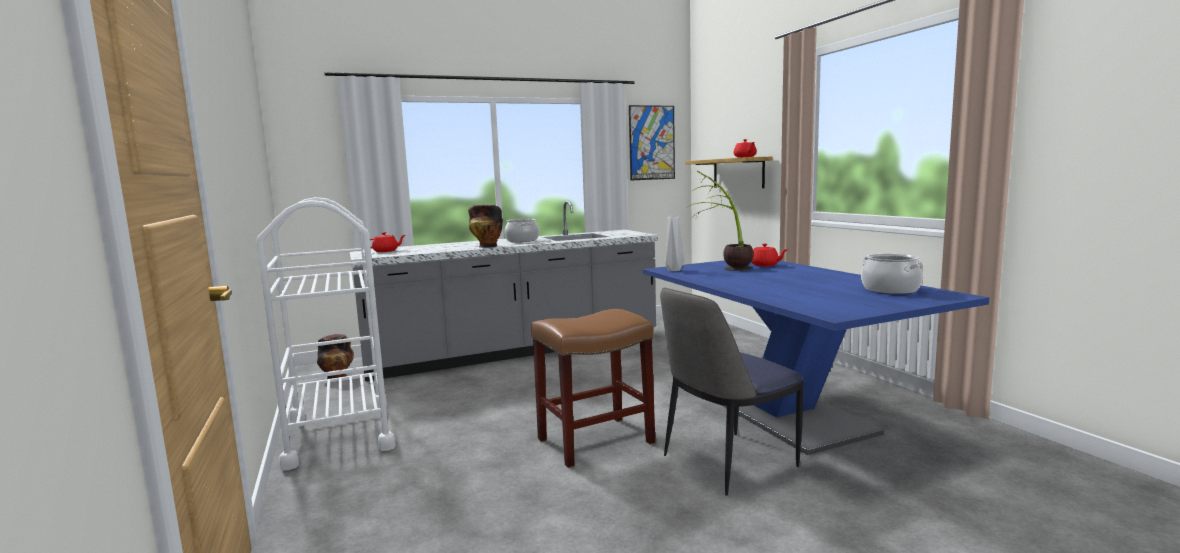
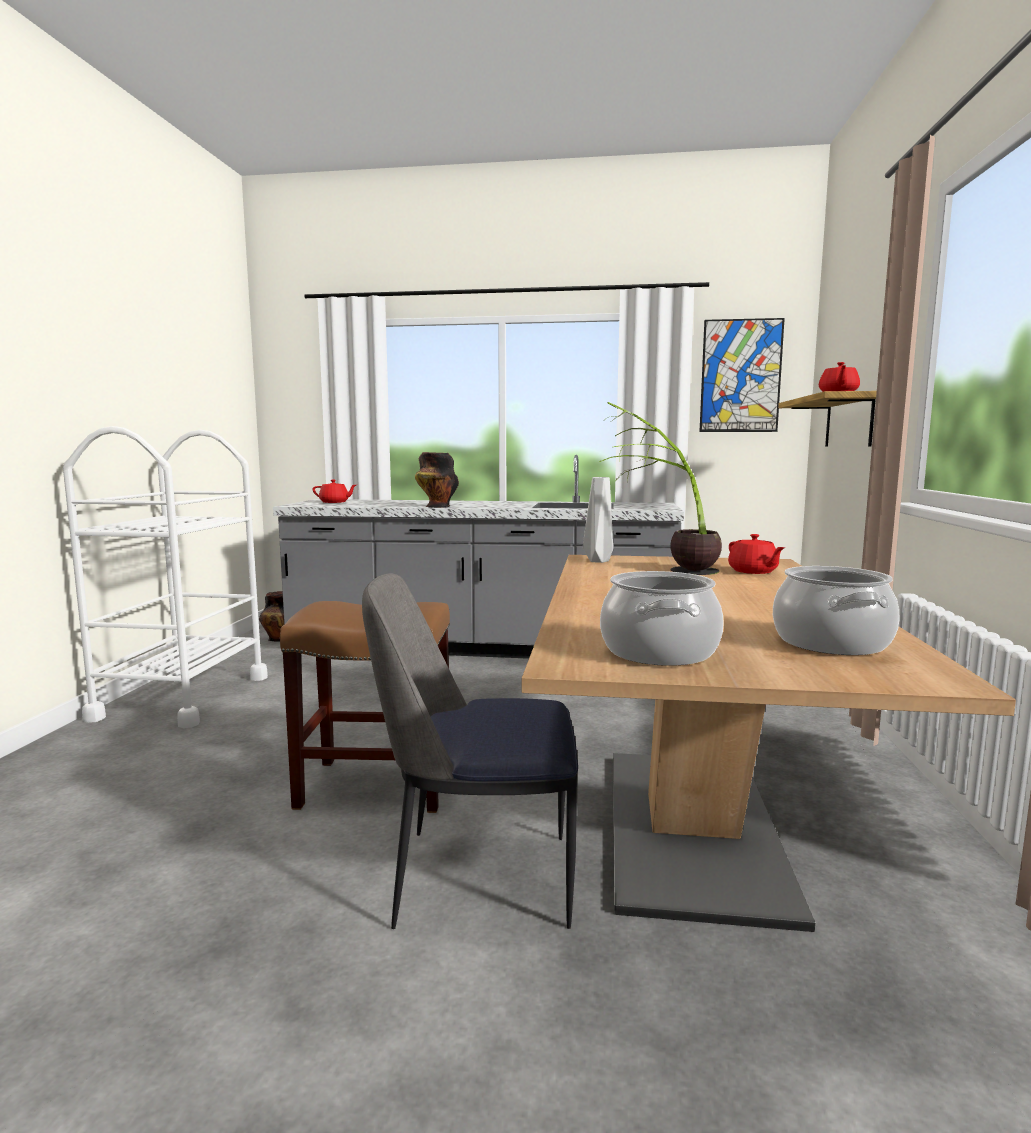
camera: 30 degrees right, 0 degrees up
(522, 240) = (499, 504): cooking pot -> cooking pot (658, 651)
(783, 411) = (692, 827): blue dining table -> brown dining table

